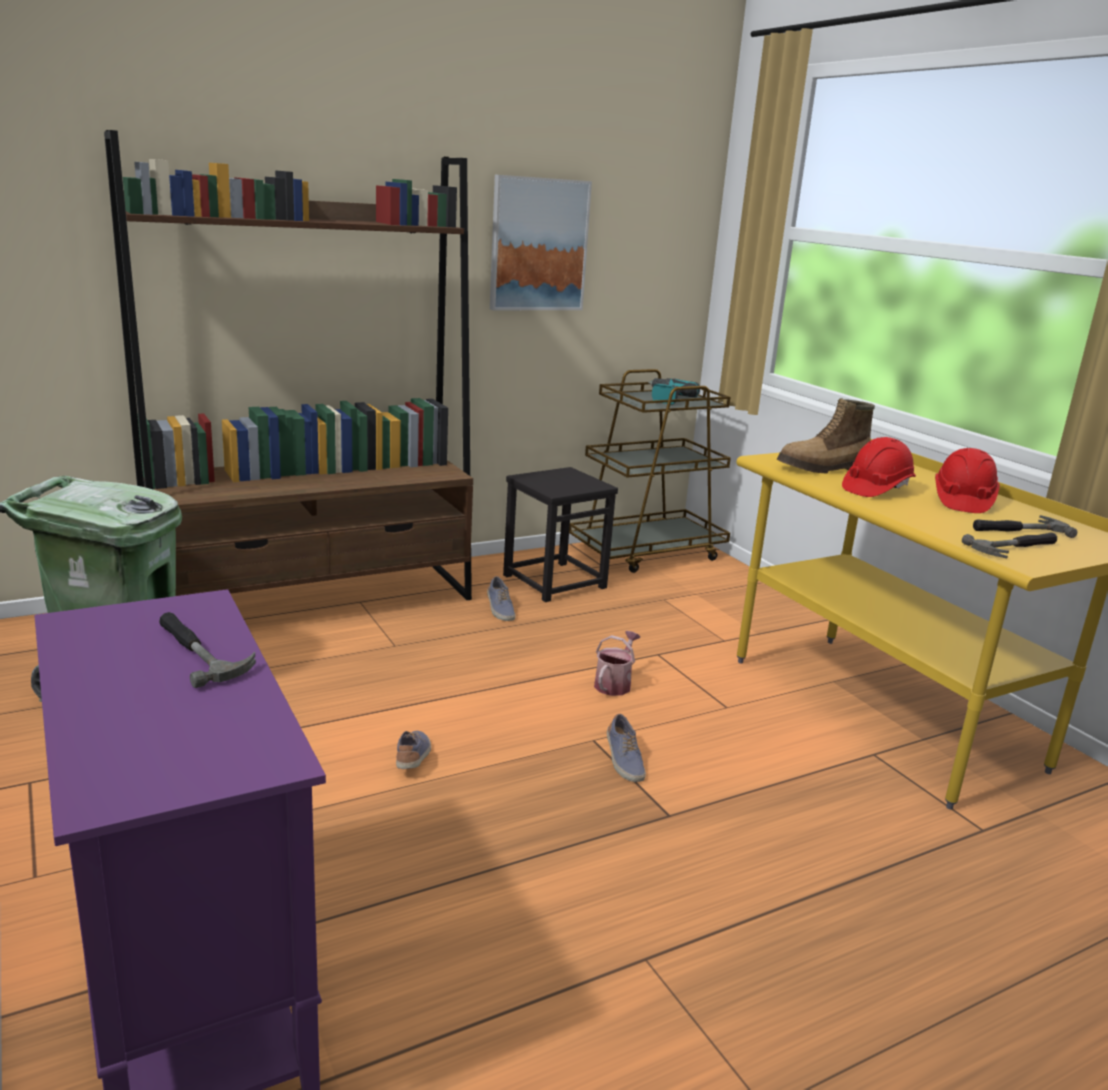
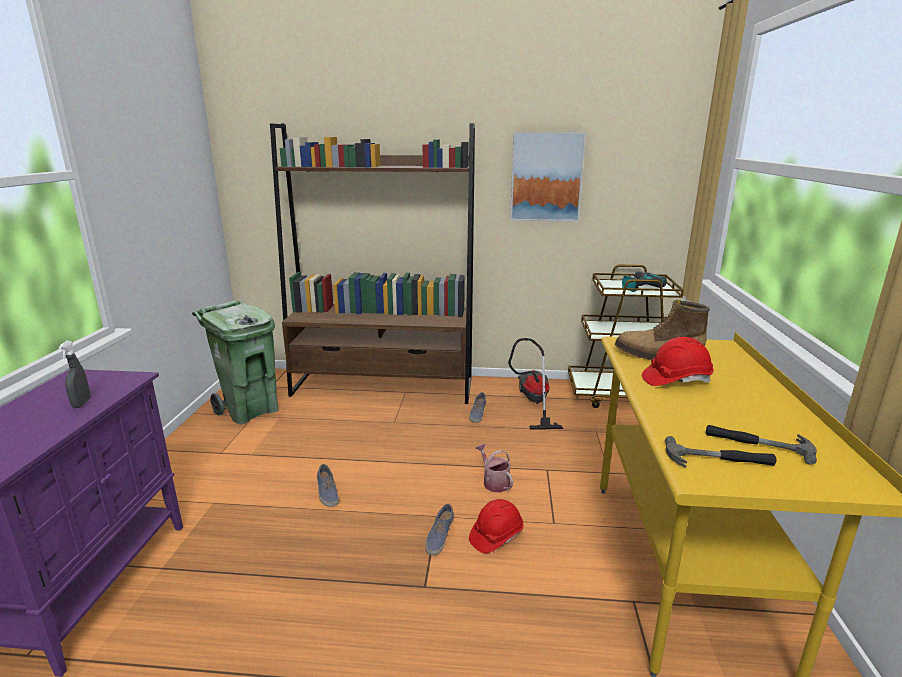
camera: 35 degrees right, 0 degrees up
(199, 652) = (81, 403): hammer -> grey spray bottle
(413, 758) = (327, 493): shoe -> shoe turned 120 degrees clockwise
(554, 581) = (533, 402): black stool -> vacuum cleaner
(614, 683) = (494, 482): watering can -> watering can turned 90 degrees counterclockwise
(962, 501) = (746, 405): red hard hat -> red hard hat (496, 536)

